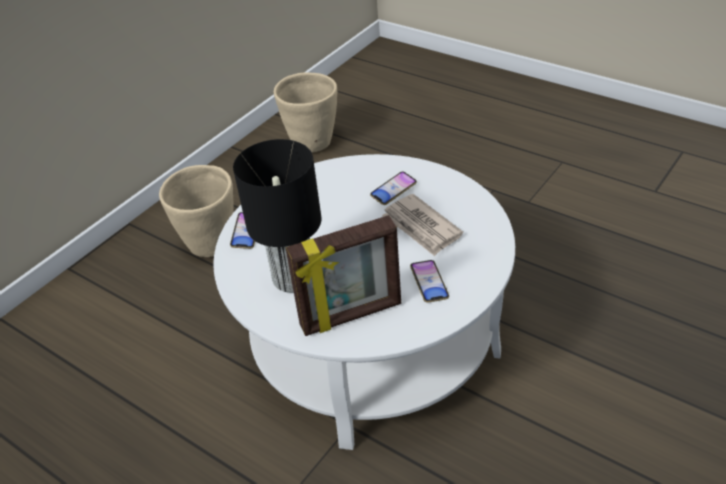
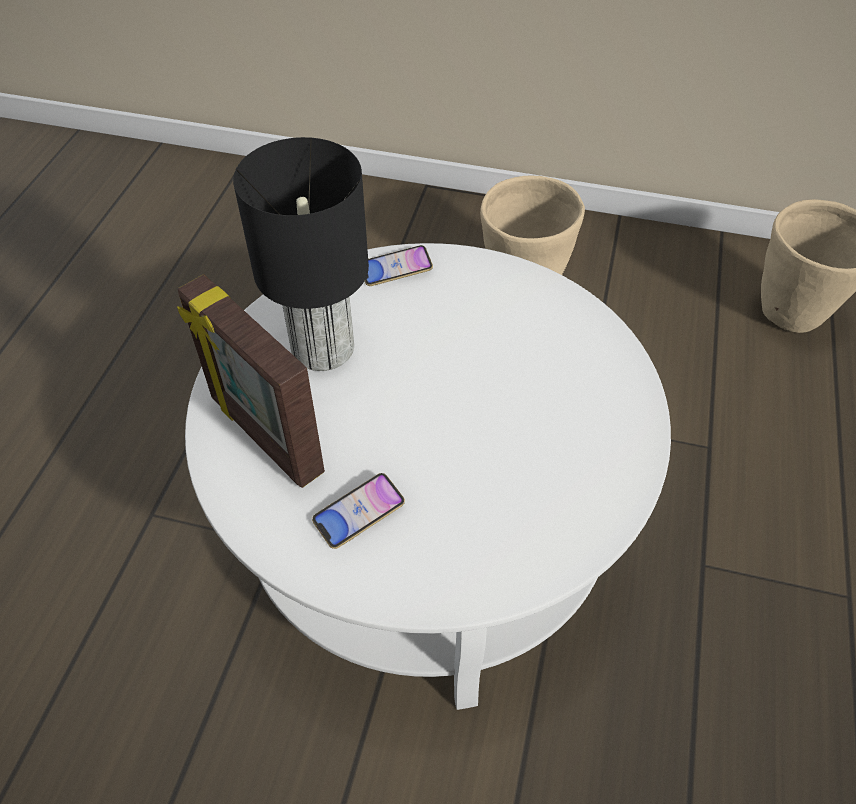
camera: 65 degrees right, 10 degrees up
(393, 191) = (563, 403): phone -> none
(421, 227) = (488, 467): newspaper -> none

